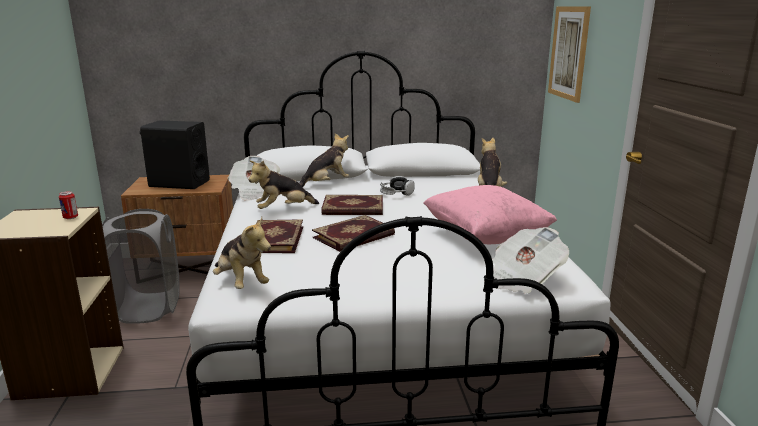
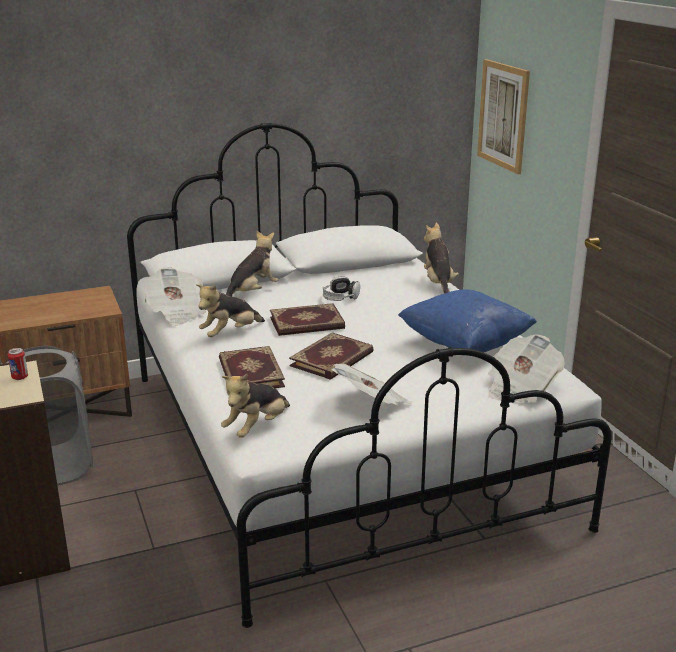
camera: 15 degrees left, 5 degrees up
(179, 183) = (56, 306): black speaker -> none
(241, 283) = (257, 427): plush toy -> plush toy turned 90 degrees clockwise
(362, 276) = (371, 404): none -> newspaper
(485, 238) = (464, 345): pink pillow -> blue pillow

